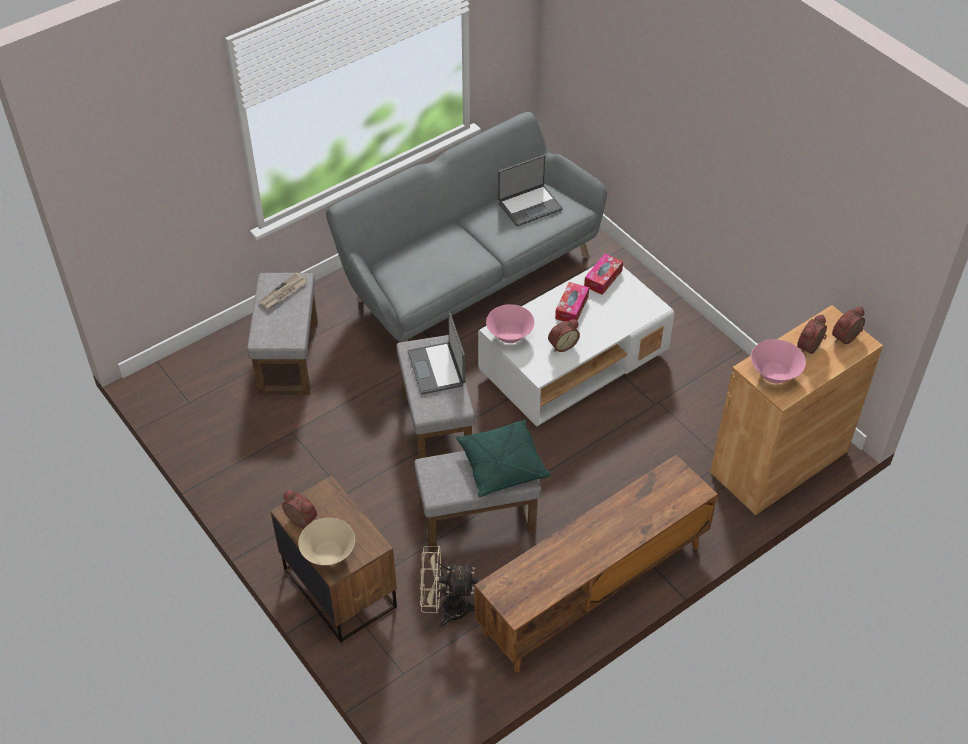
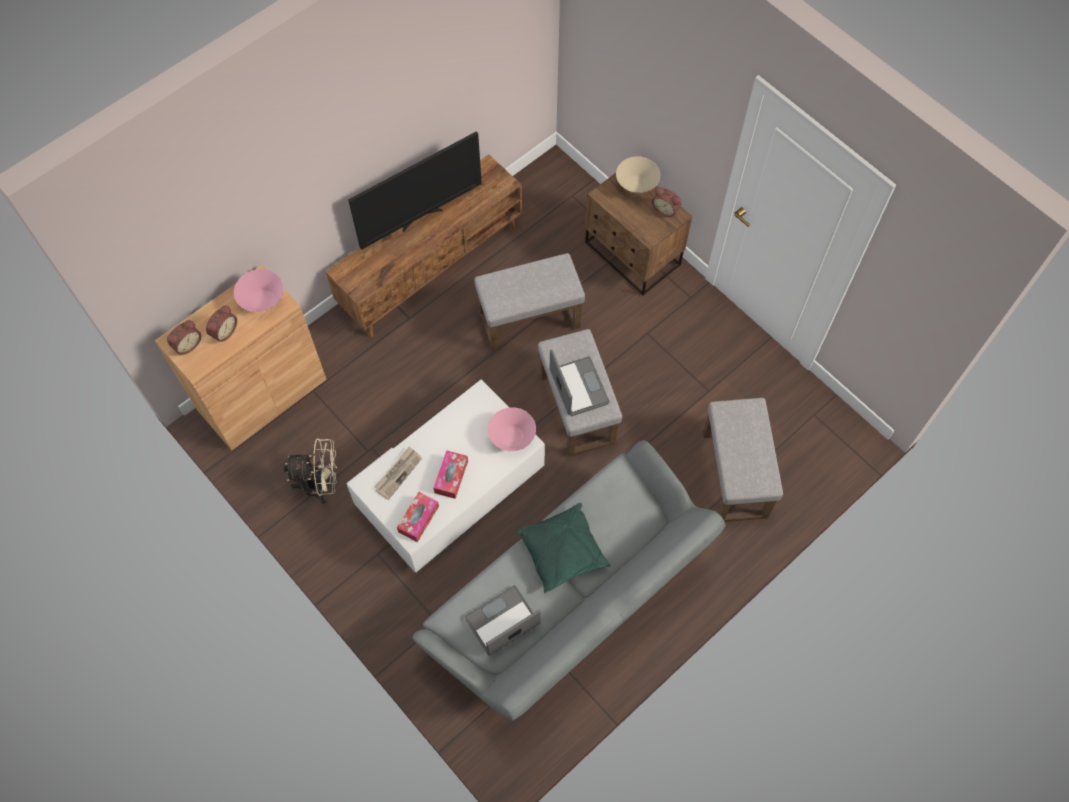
camera: 175 degrees right, 15 degrees up
(283, 293) = (749, 467): newspaper -> newspaper (398, 473)
(446, 609) = (546, 244): beige fan -> beige fan (321, 485)
(502, 465) = (508, 293): green pillow -> green pillow (563, 552)
(562, 345) = (460, 429): alarm clock -> none
(605, 549) = (420, 217): none -> television

